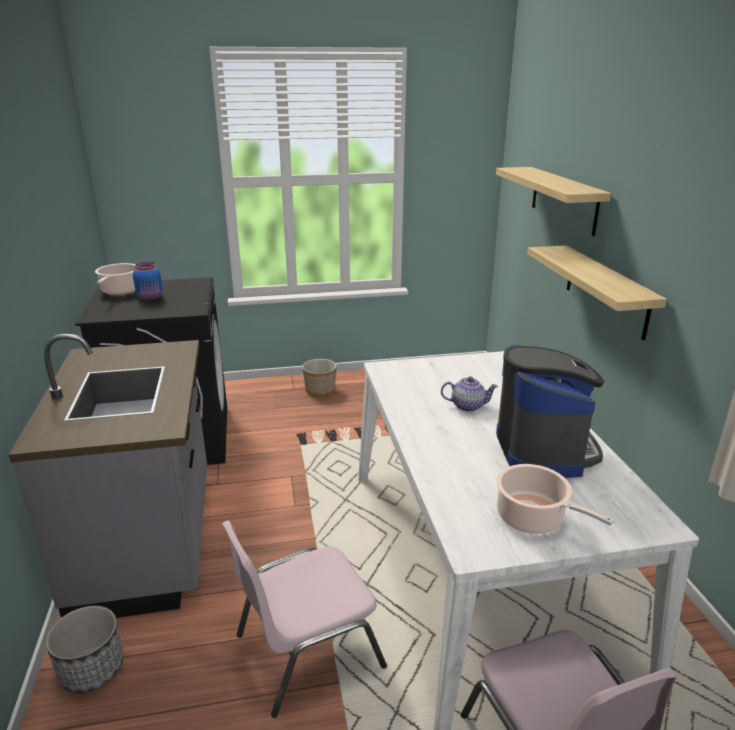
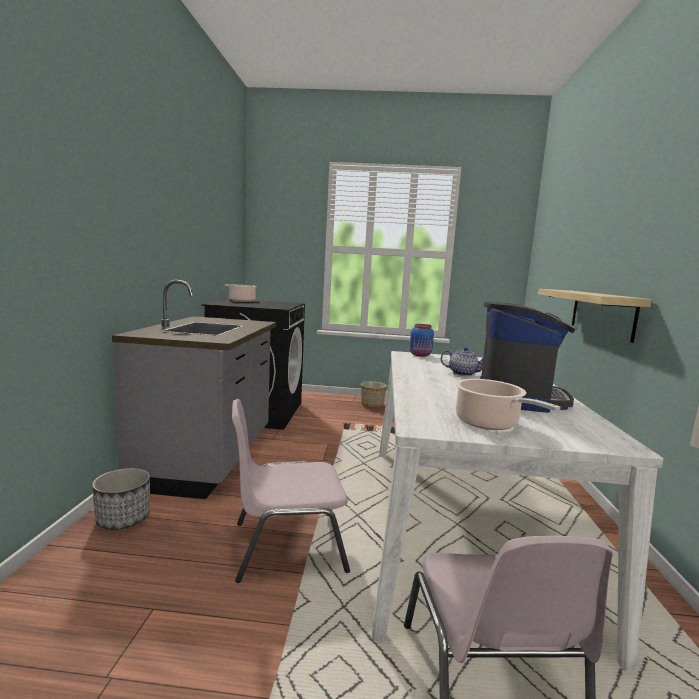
camera: 15 degrees right, 15 degrees down
(151, 298) = (257, 303): blue jar -> blue jar (421, 355)
(563, 199) = (571, 256): shelf -> none

